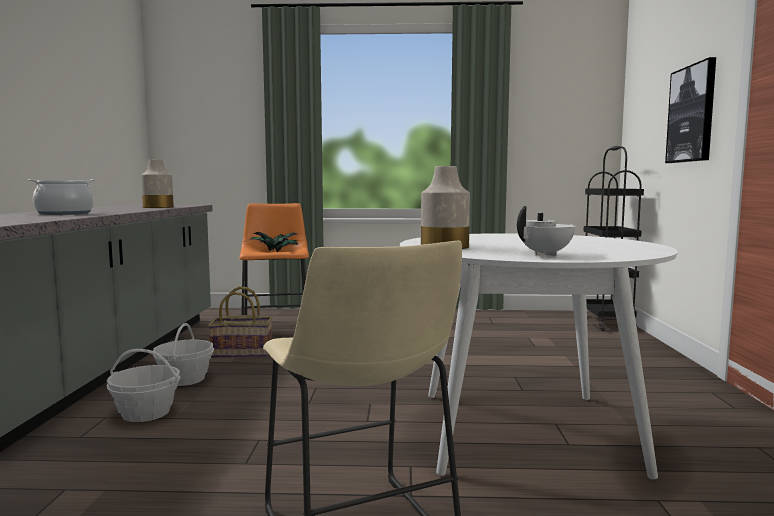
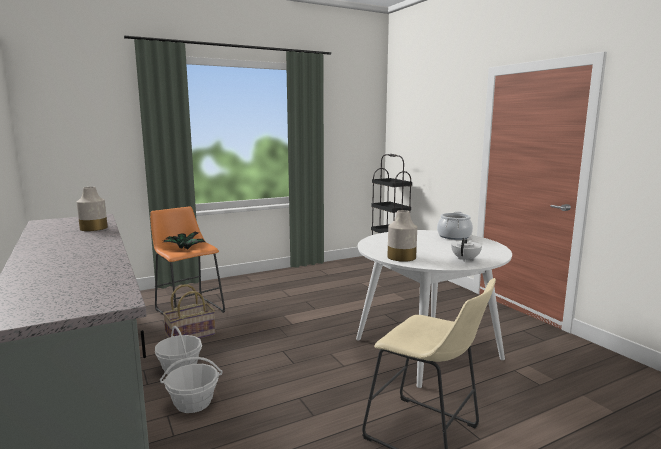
camera: 30 degrees left, 5 degrees up
(64, 213) = (74, 258): cooking pot -> cooking pot (454, 236)
(692, 114) = (448, 143): picture -> none

